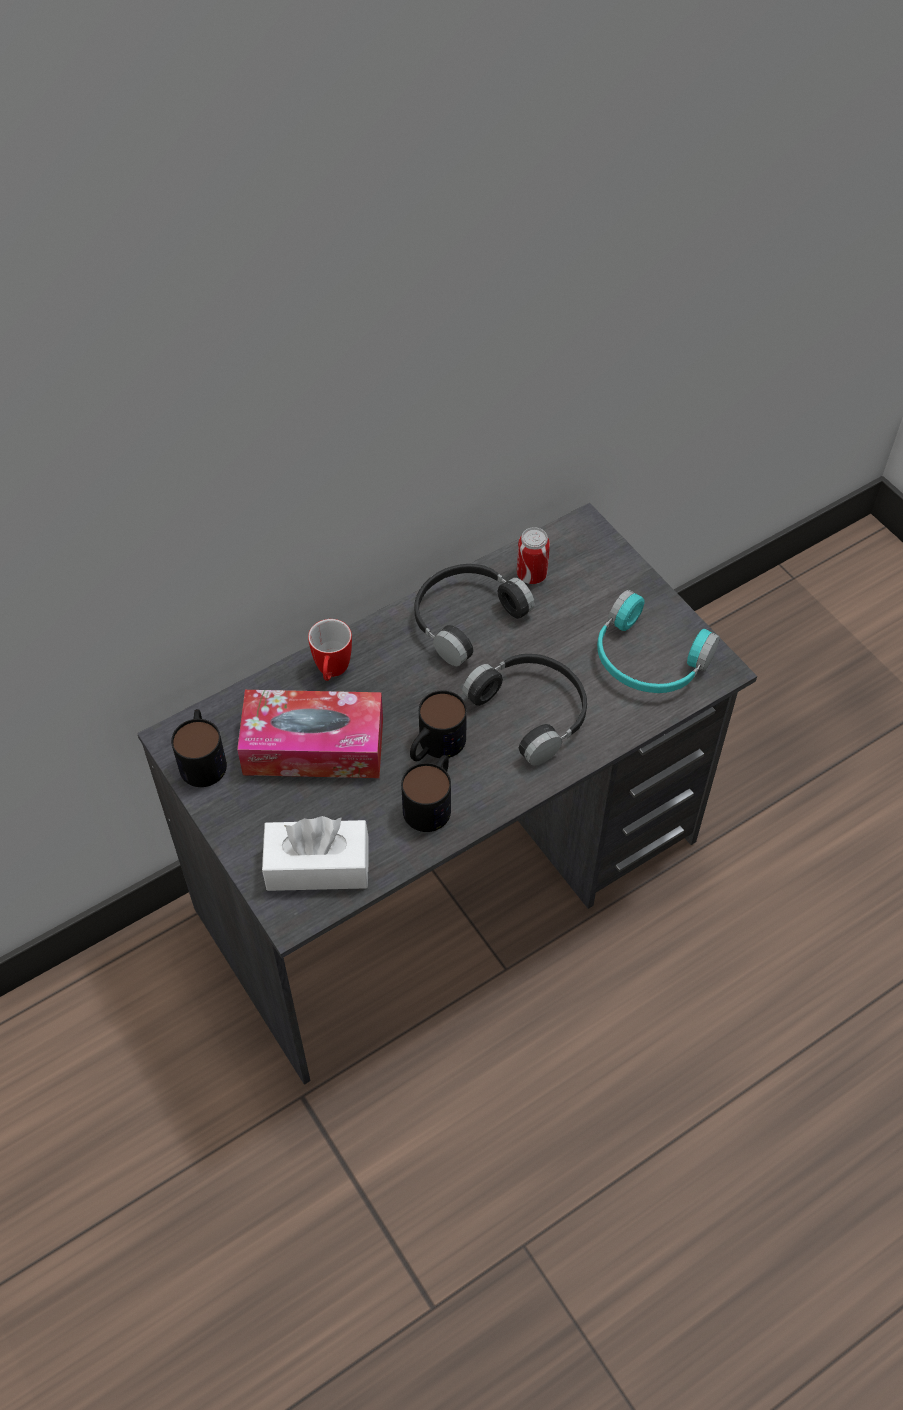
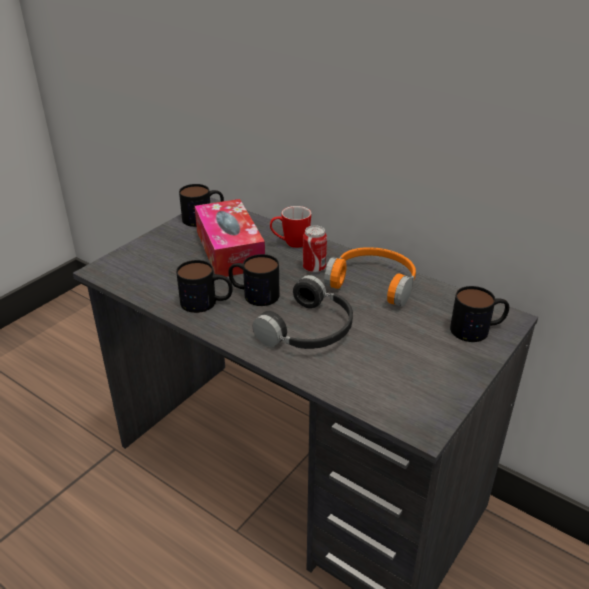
camera: 70 degrees right, 20 degrees down
(317, 866) = (139, 271): white tissue box -> none
(464, 617) = (374, 282): black headphones -> orange headphones
(531, 575) = (438, 303): can -> can (314, 268)
(591, 561) = (478, 329): none -> mug
(647, 660) = (400, 380): turquoise headphones -> none

